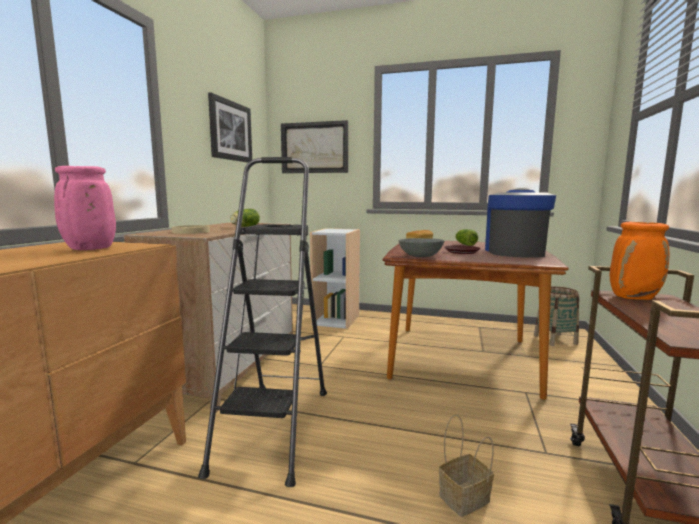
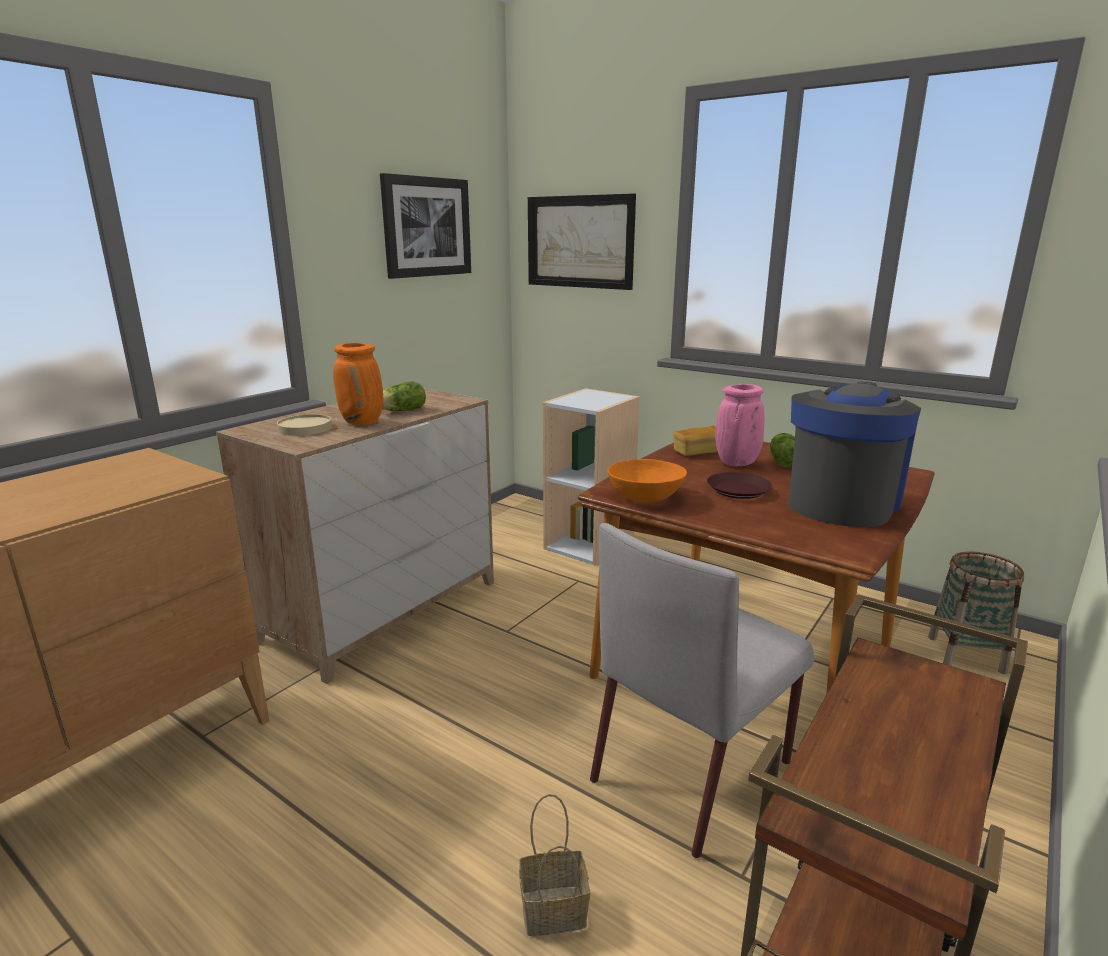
camera: 20 degrees right, 10 degrees up
(89, 249) = (121, 484): pink vase -> pink vase (736, 463)
(274, 426) = (383, 723): step ladder -> none
(421, 256) = (646, 497): grey bowl -> orange bowl
(478, 410) = (693, 769): none -> grey chair
(634, 297) = (903, 678): orange vase -> orange vase (363, 423)

